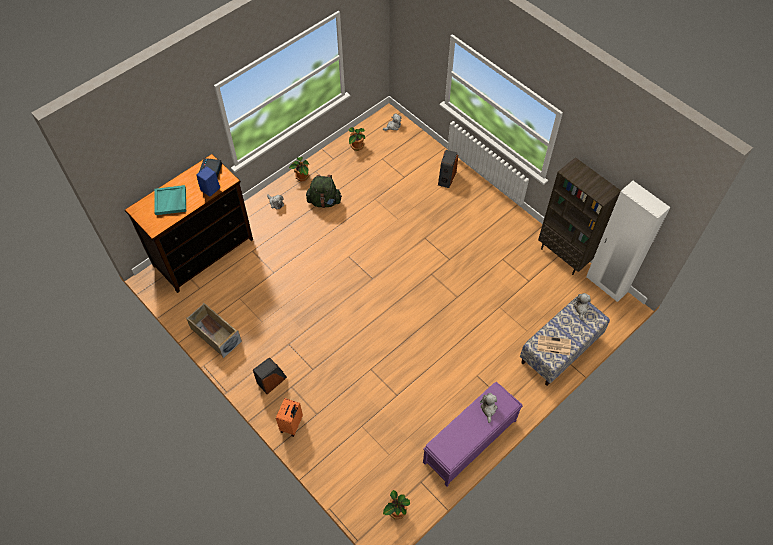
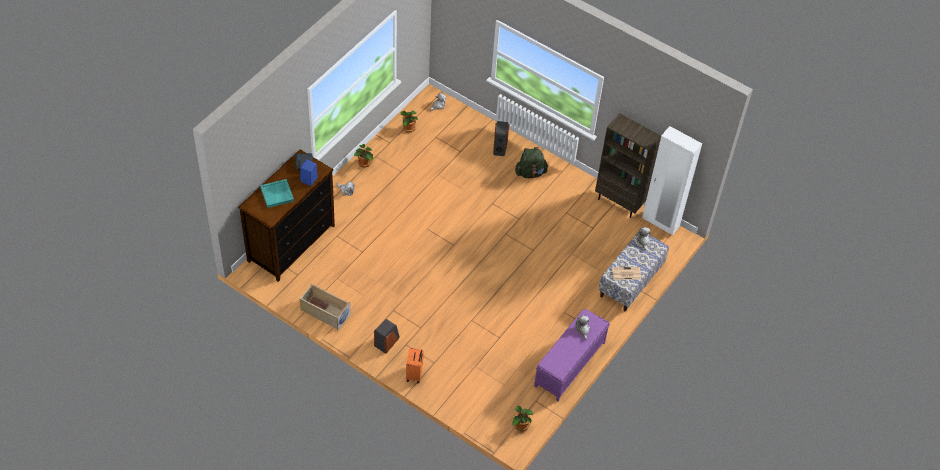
camera: 15 degrees left, 5 degrees down
(324, 201) = (391, 183): green backpack -> green backpack (530, 173)

